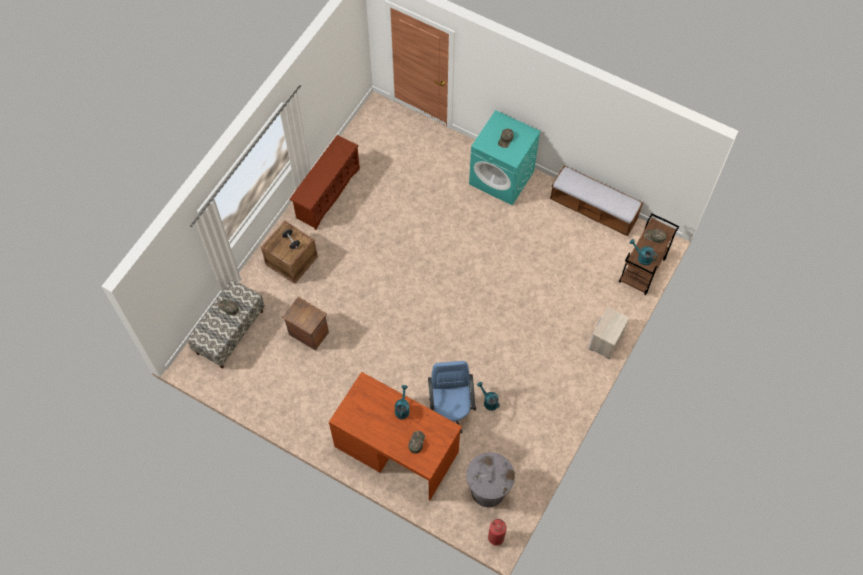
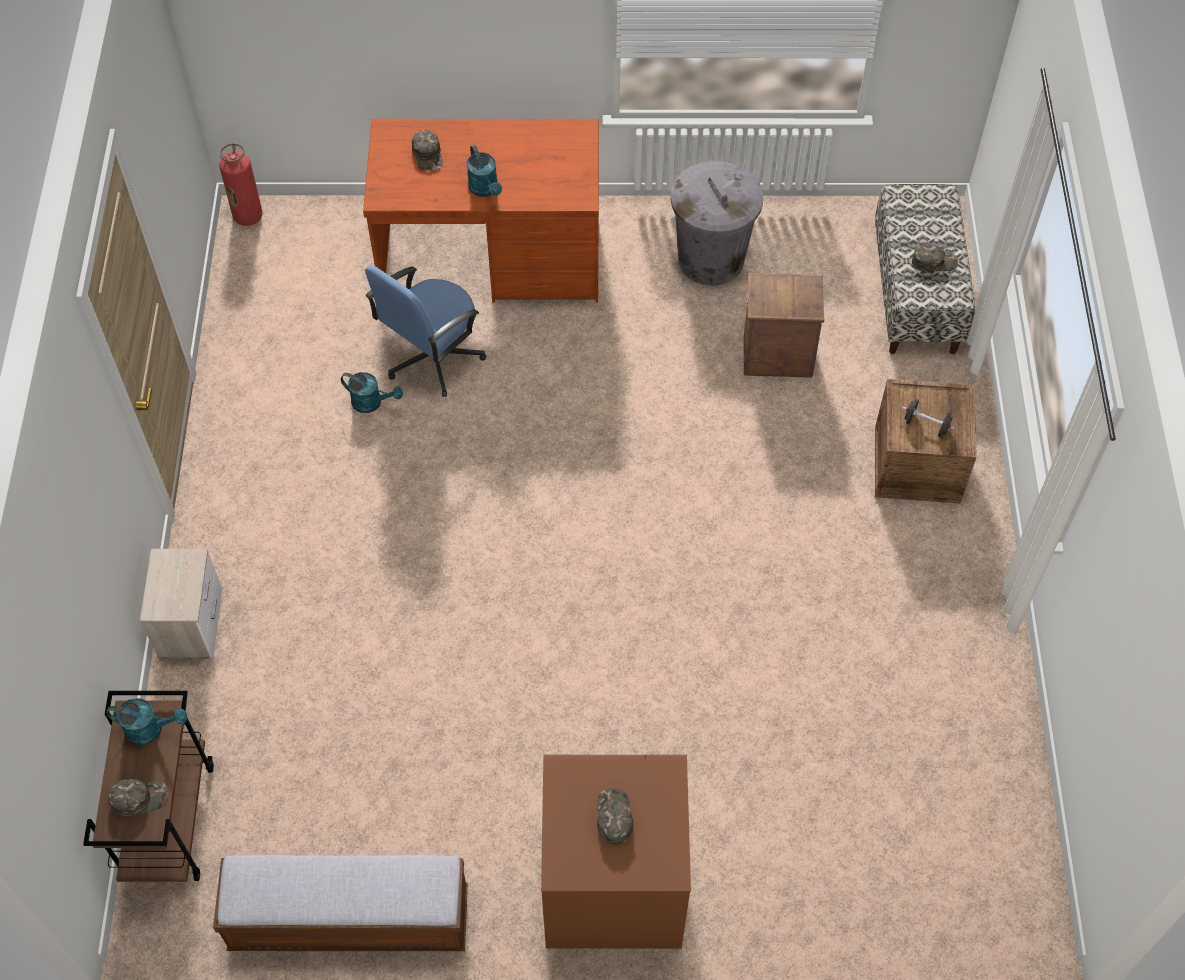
camera: 150 degrees right, 5 degrees down
(327, 193) = (965, 637): brown shoe rack -> none
(451, 410) = (432, 357): blue office chair -> blue office chair turned 75 degrees clockwise
(488, 490) = (297, 271): grey trash can -> grey trash can (711, 259)
(502, 177) = (612, 886): turquoise washing machine -> brown washing machine

